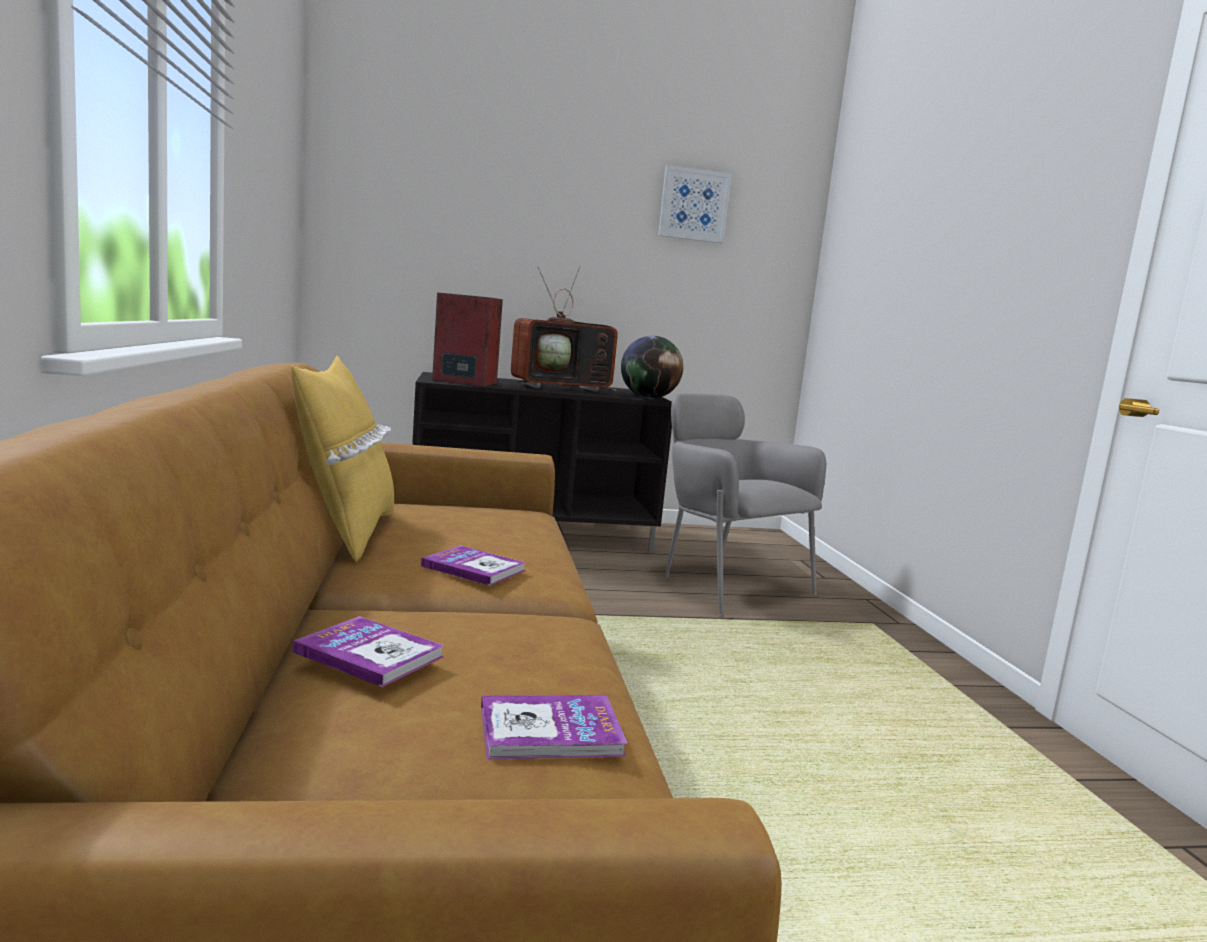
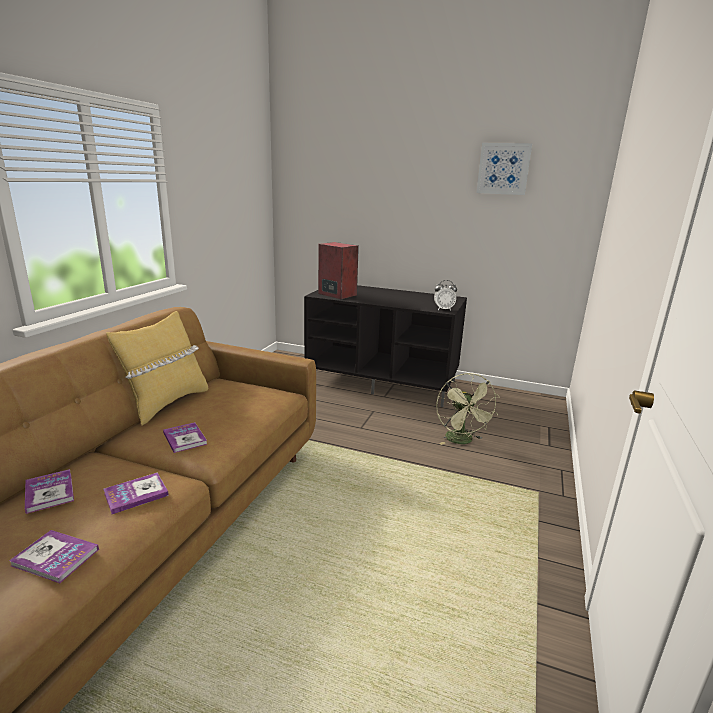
camera: 30 degrees right, 10 degrees up
(529, 637) = (136, 494): none -> book
(562, 387) = (398, 298): television -> none
(648, 398) = (443, 309): globe -> alarm clock
(725, 586) = (462, 441): grey armchair -> green fan

